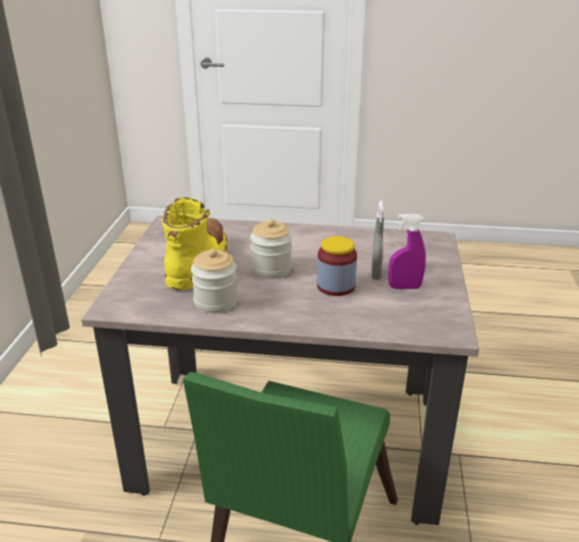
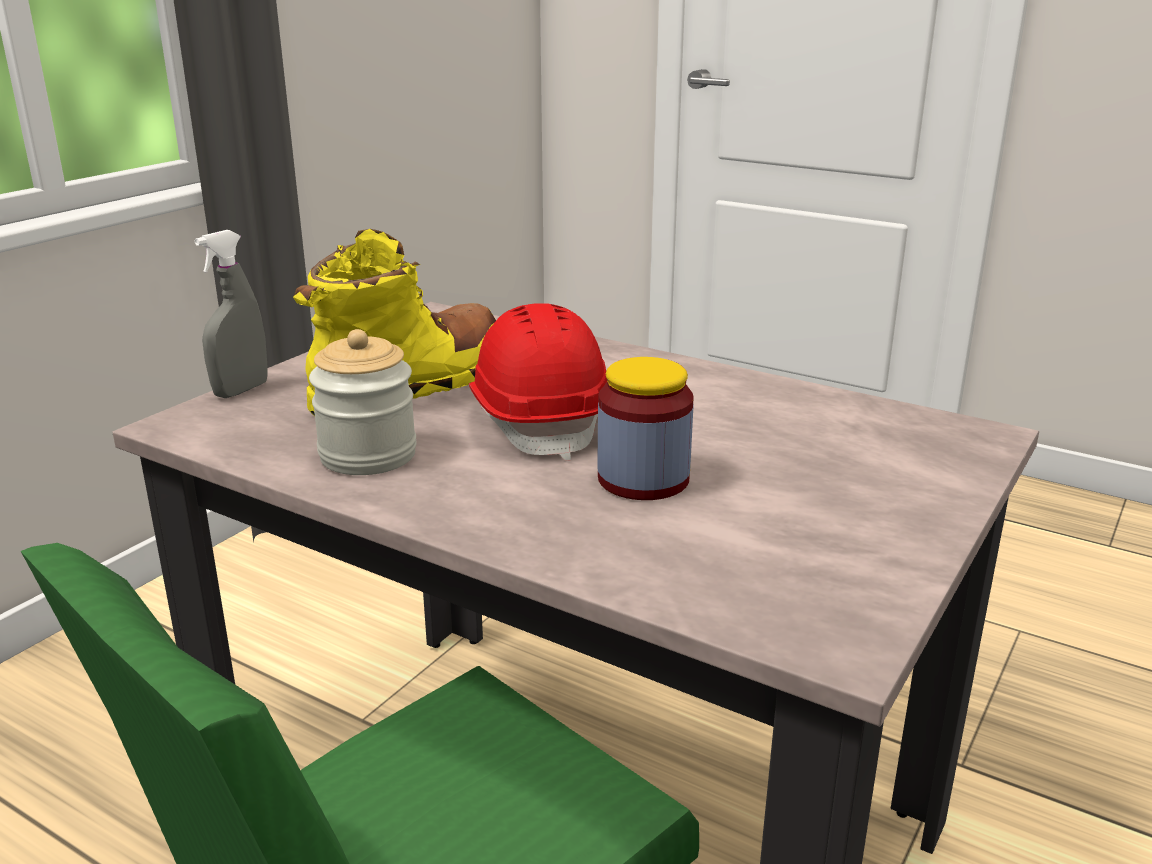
camera: 25 degrees right, 5 degrees down
(271, 269) = (540, 421): jar -> red hard hat
(376, 274) = (760, 475): grey spray bottle -> grey spray bottle (241, 390)
(404, 287) = (804, 516): purple spray bottle -> none

